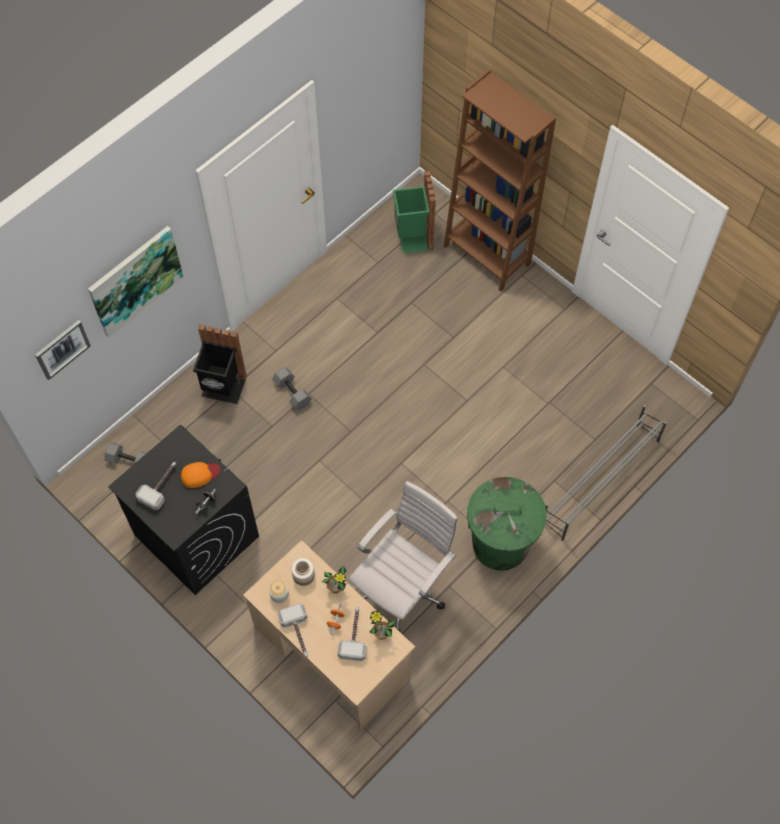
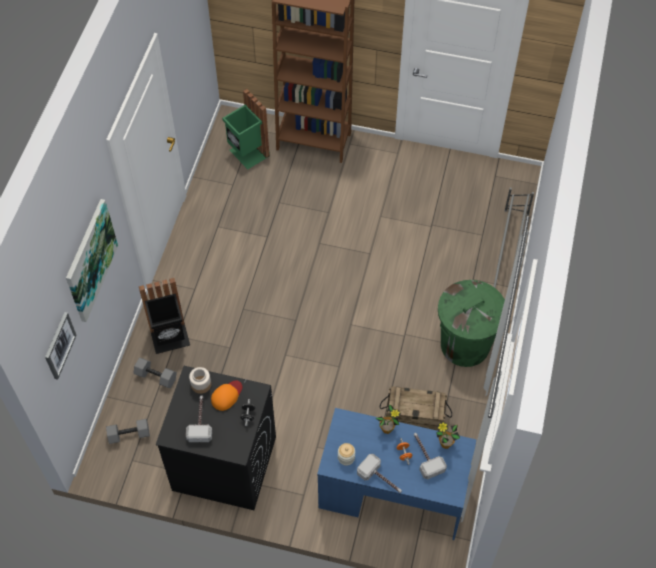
camera: 30 degrees left, 5 degrees down
(291, 393) = (229, 315): grey dumbbell -> grey dumbbell (155, 377)
(304, 575) = (355, 433): jar -> jar (201, 384)
(331, 652) = (392, 494): beige desk -> blue desk
(402, 589) = (415, 416): white office chair -> crate

